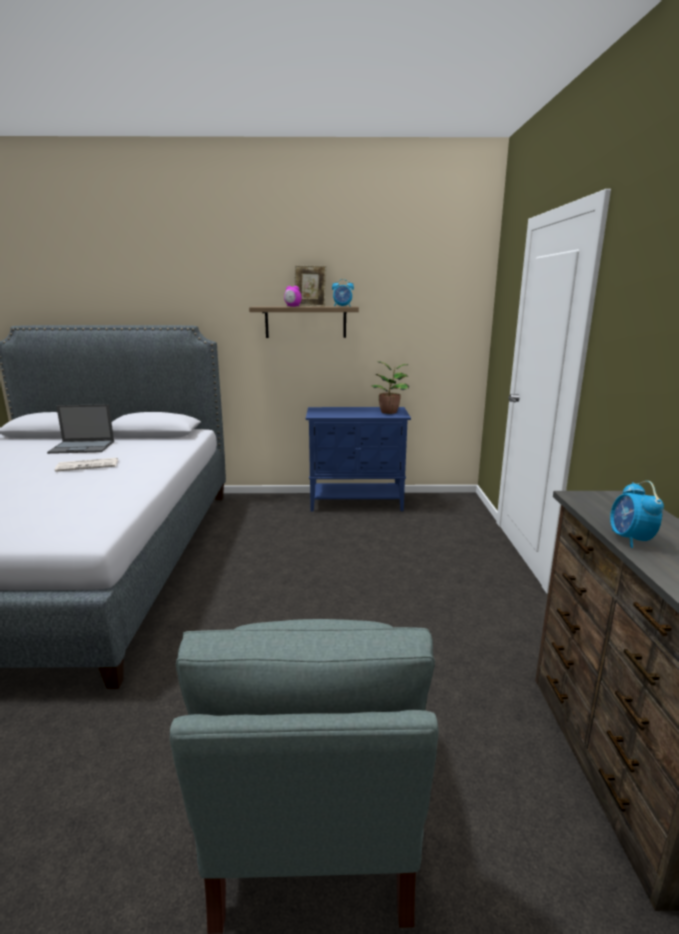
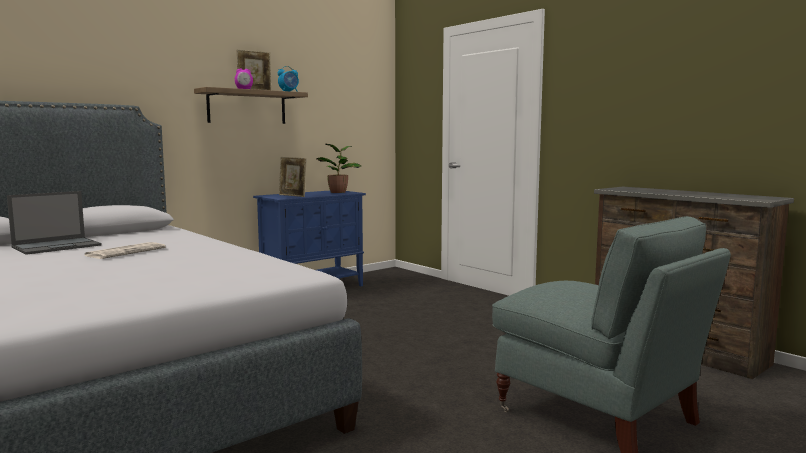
camera: 40 degrees left, 10 degrees down
(333, 413) = (293, 196): none -> picture frame
(630, 539) = (671, 193): alarm clock -> none

